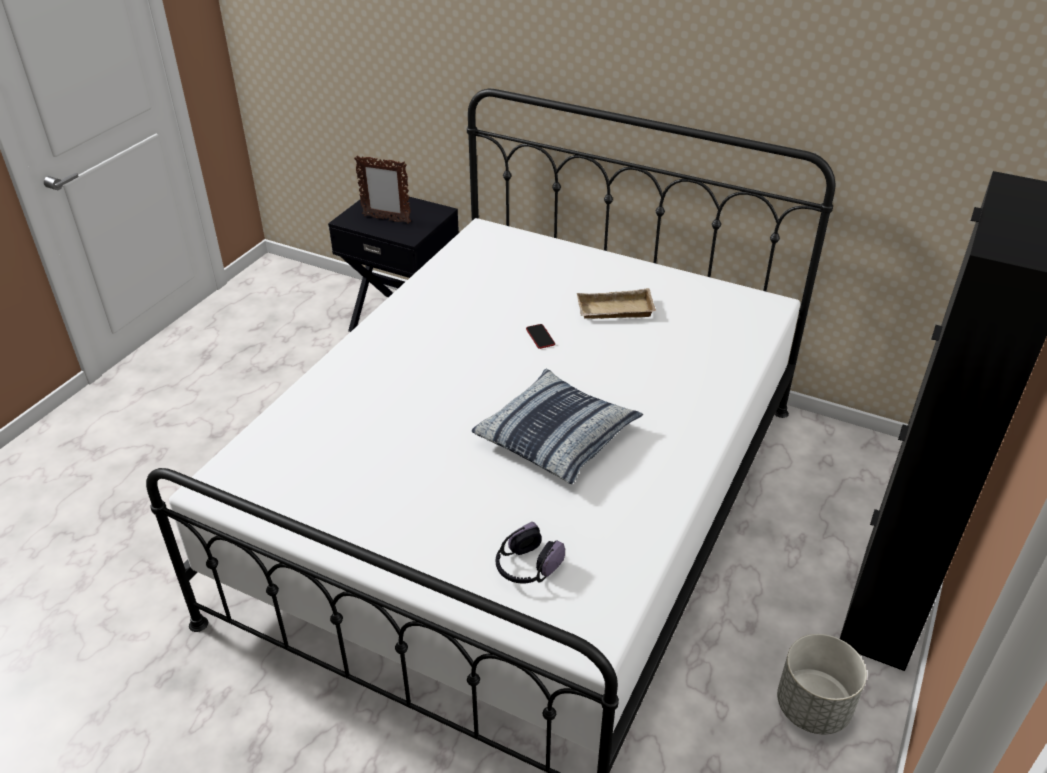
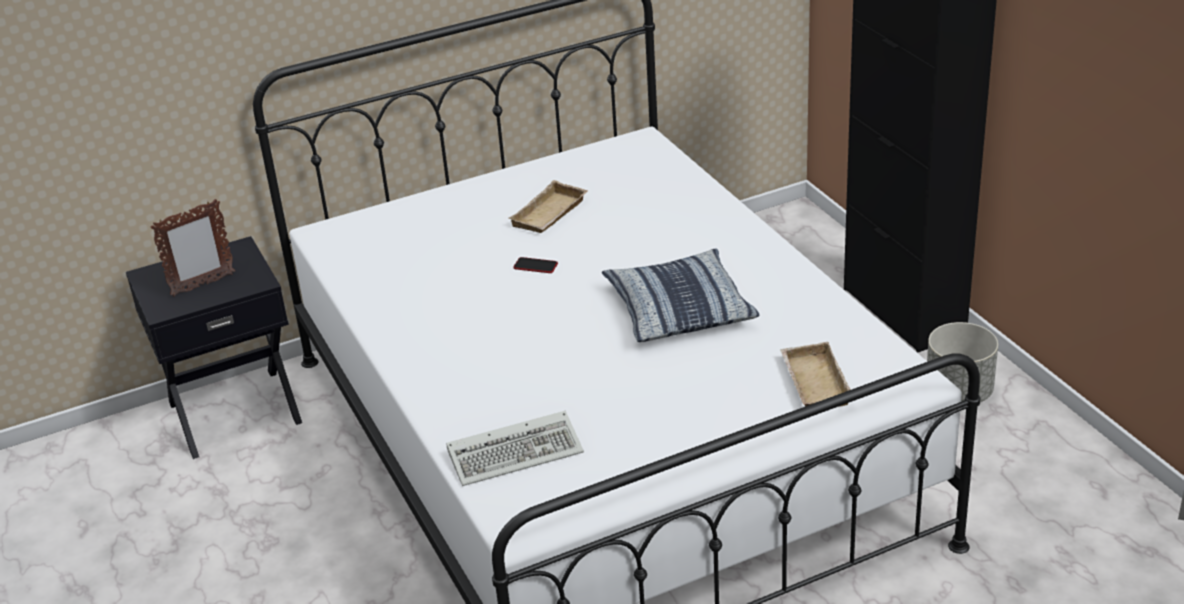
camera: 50 degrees left, 5 degrees down
(303, 441) = (518, 452): none -> keyboard
(526, 567) = (812, 382): headphones -> beige tray

